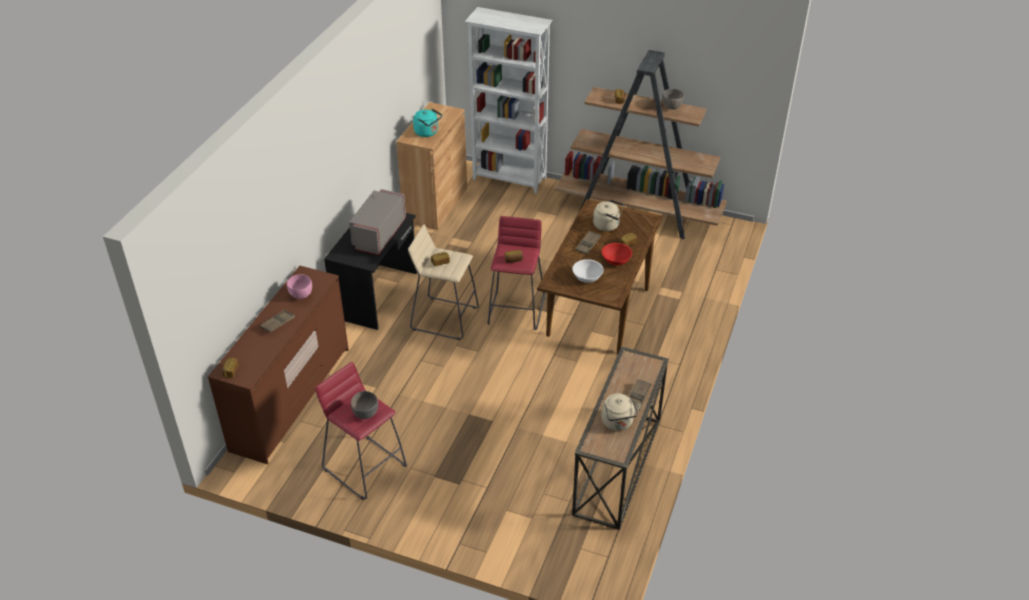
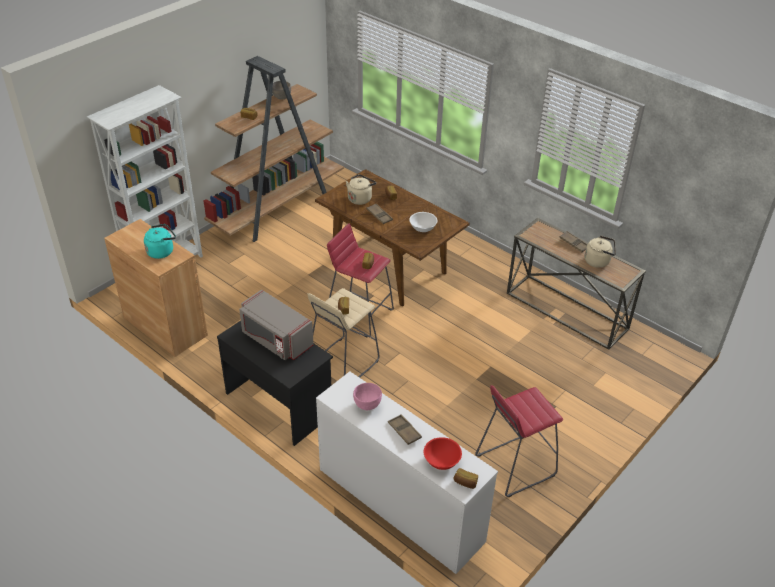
camera: 70 degrees left, 0 degrees up
(291, 398) = (399, 504): brown dresser -> white dresser
(365, 413) = (533, 405): grey bowl -> none
(615, 260) = (409, 208): red bowl -> red bowl (441, 461)

